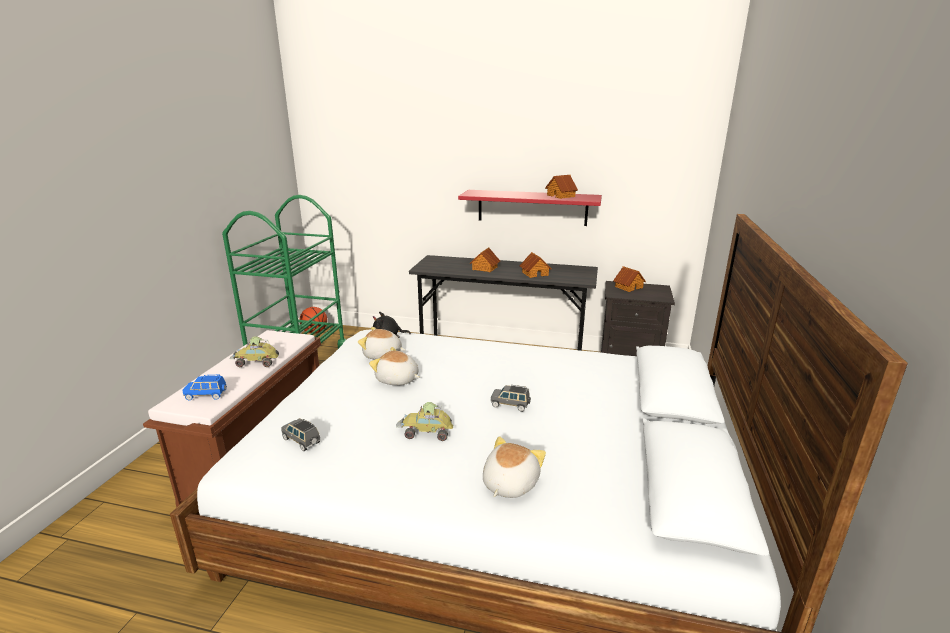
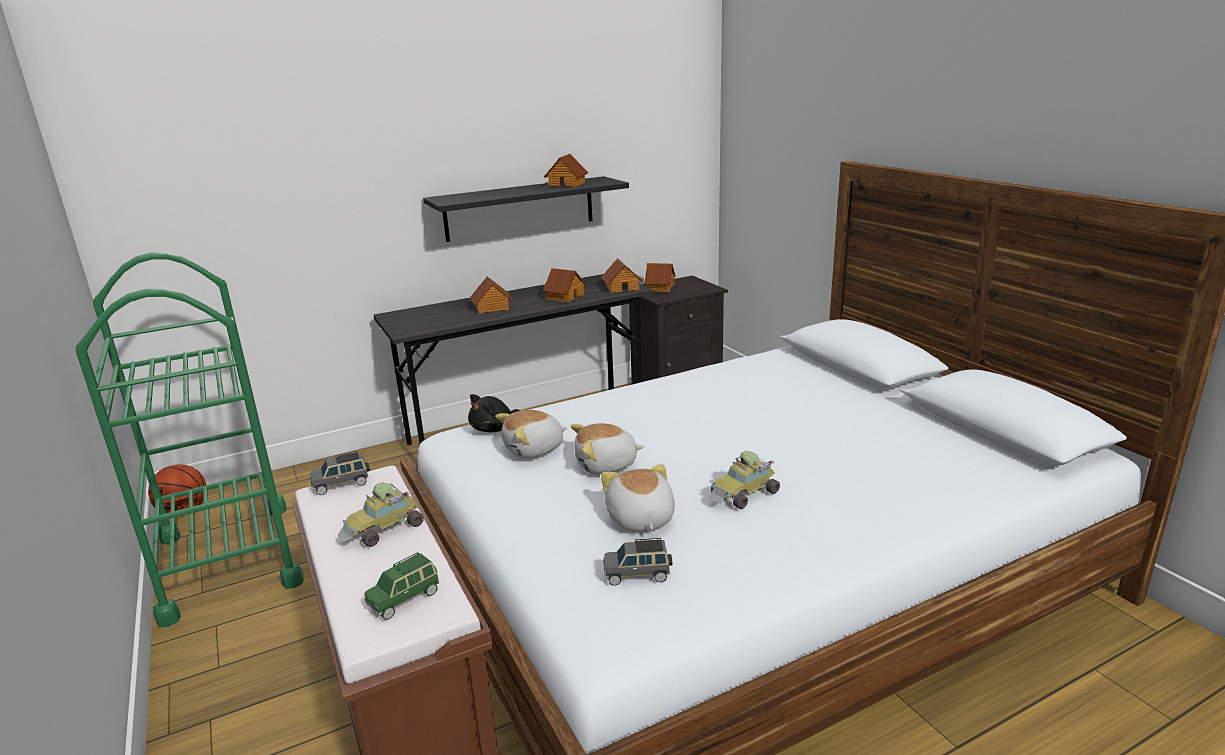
camera: 40 degrees left, 0 degrees up
(207, 395) = (405, 599): blue toy car -> green toy car
(508, 484) = (896, 494): plush toy -> plush toy (640, 519)
(510, 405) = (768, 433): grey toy car -> grey toy car (342, 484)
(532, 207) = (520, 208): red shelf -> black shelf
(579, 278) = (622, 288): none -> toy house

